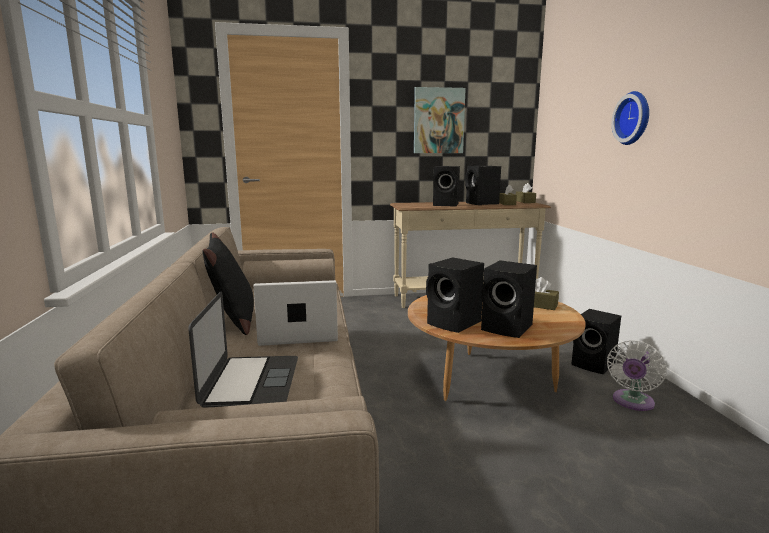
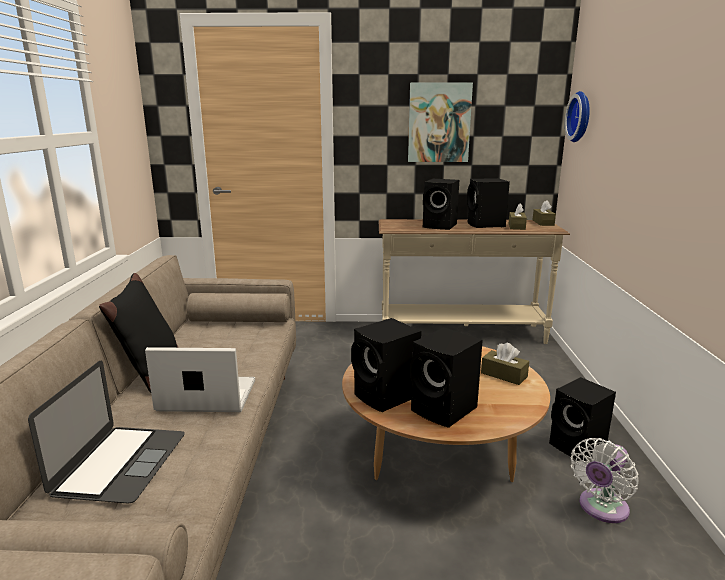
camera: 10 degrees right, 5 degrees up
(634, 118) = (658, 141): wall clock -> wall clock (581, 117)

